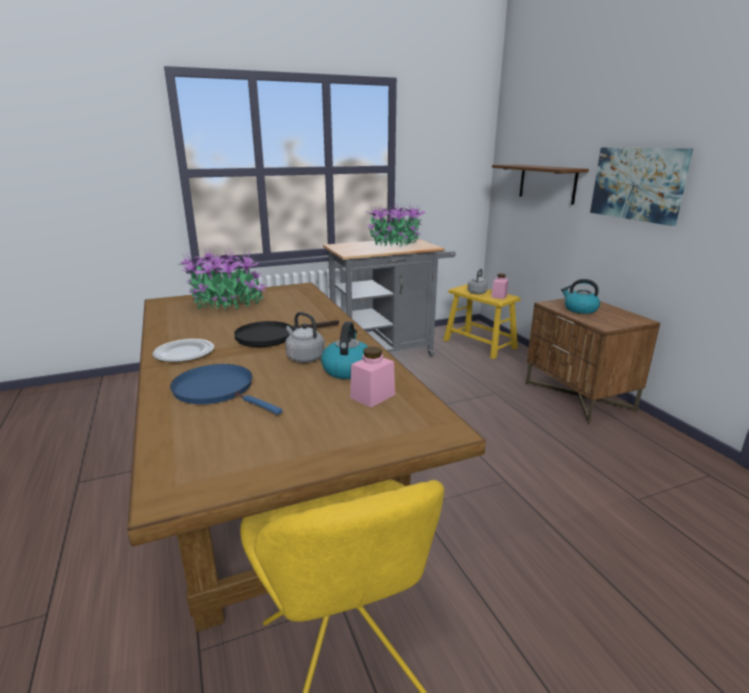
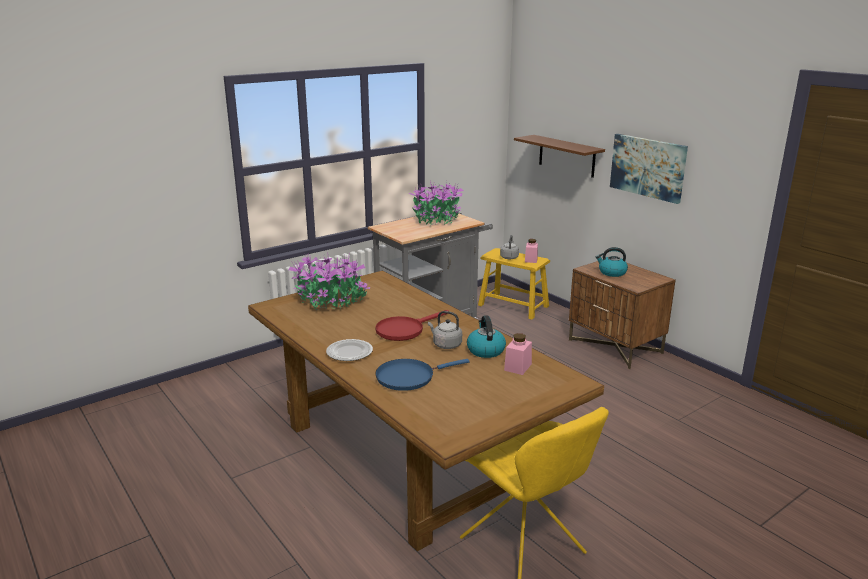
camera: 15 degrees left, 0 degrees up
(218, 390) = (408, 377): blue frying pan -> blue frying pan turned 45 degrees counterclockwise
(274, 336) = (405, 329): black frying pan -> red frying pan

